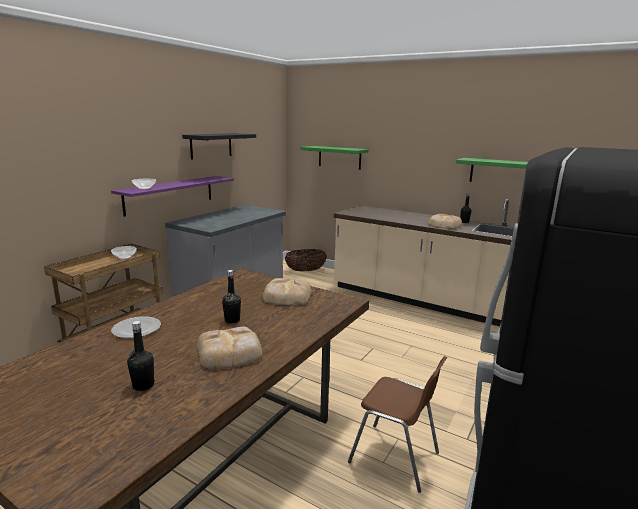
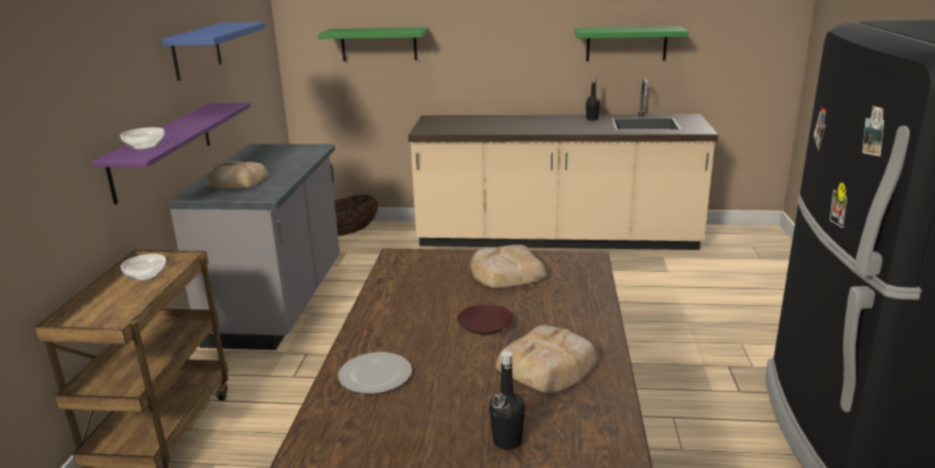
camera: 25 degrees left, 5 degrees up
(211, 145) = (196, 51): black shelf -> blue shelf
(232, 320) = (486, 324): black bottle -> brown plate
(395, 457) = (689, 439): brown chair -> none
(444, 225) = (574, 128): bread -> bread (237, 181)

